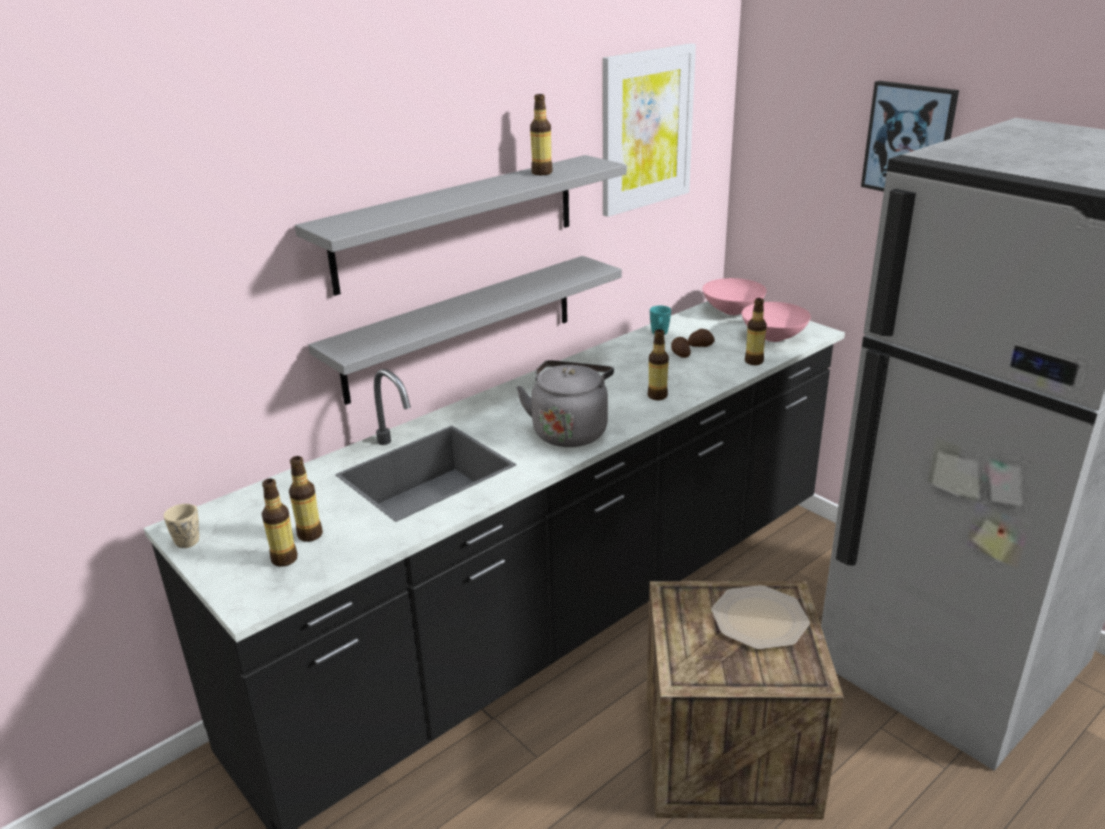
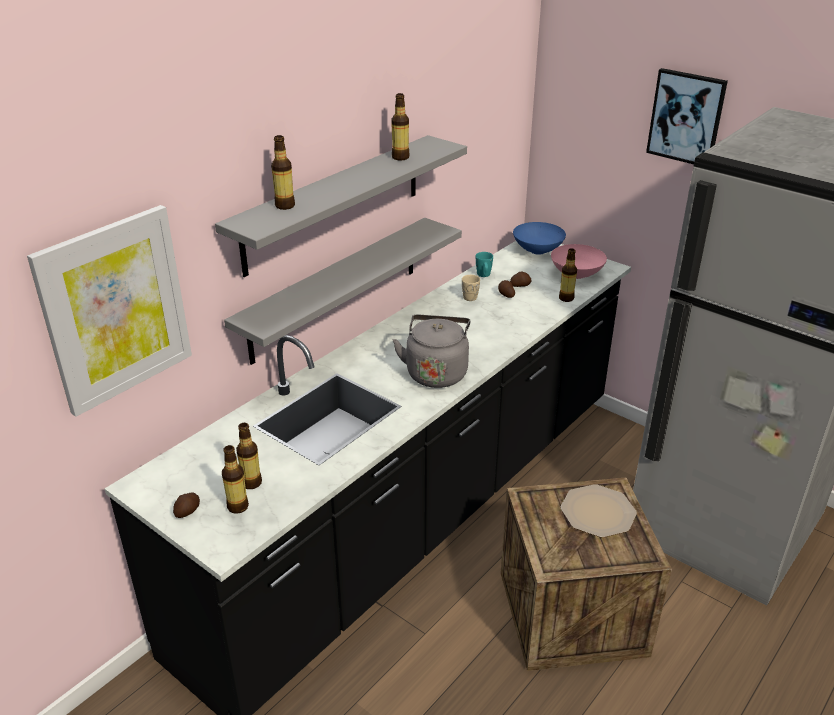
camera: 10 degrees left, 5 degrees up
(190, 538) = (149, 495): beige mug -> beige mug (470, 296)
(226, 559) = (188, 511): none -> potato
(646, 129) = (472, 108): picture -> picture (115, 309)
(657, 396) = (497, 335): bottle -> bottle (285, 206)
(733, 311) = (538, 251): pink bowl -> blue bowl

